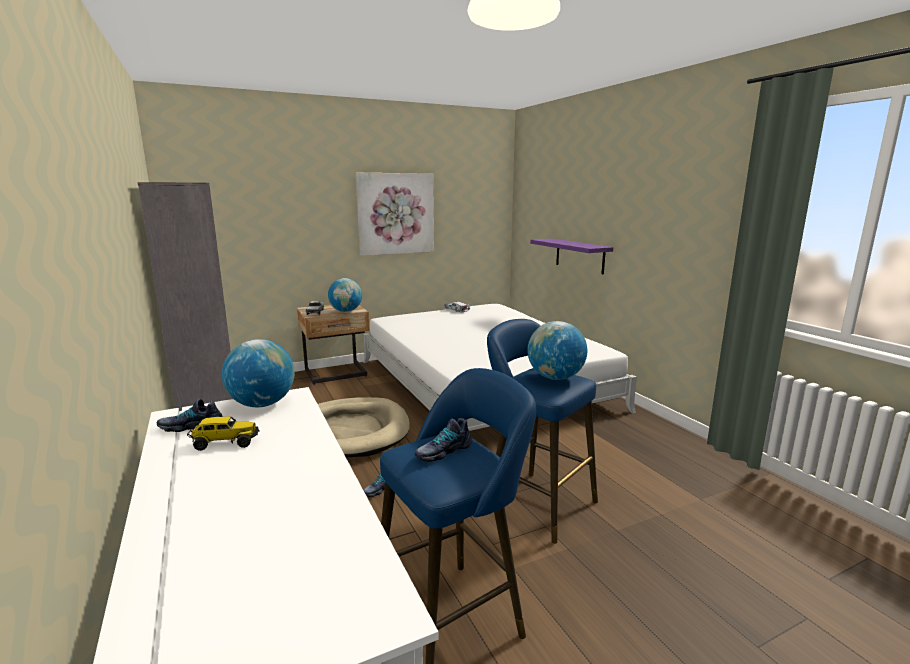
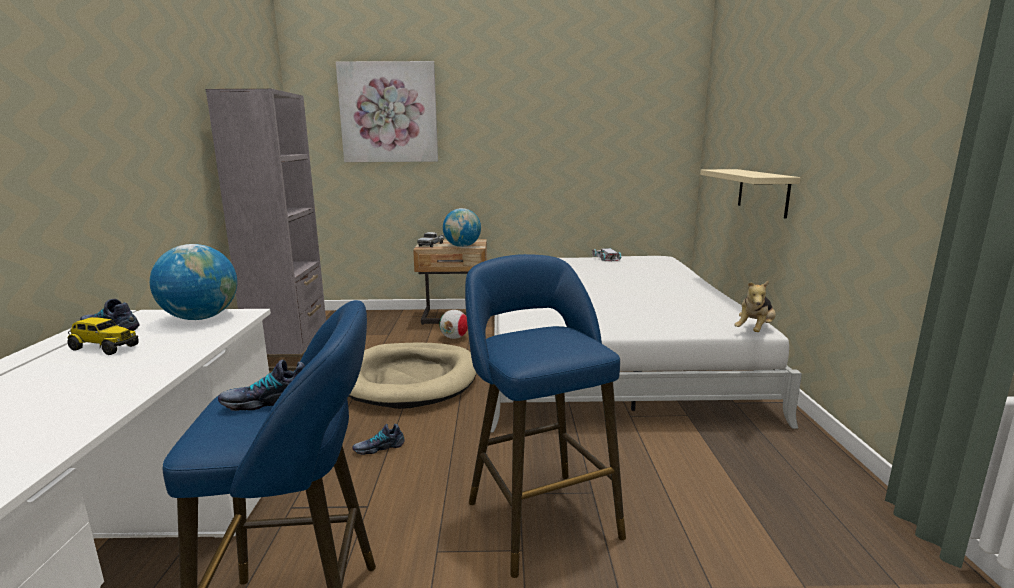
camera: 25 degrees right, 0 degrees up
(354, 391) = (454, 338): none -> football
(396, 214) = (540, 137): picture -> picture (388, 113)
(555, 377) = (557, 341): globe -> none
(579, 255) = (763, 192): purple shelf -> beige shelf
(606, 352) = (755, 330): none -> plush toy

